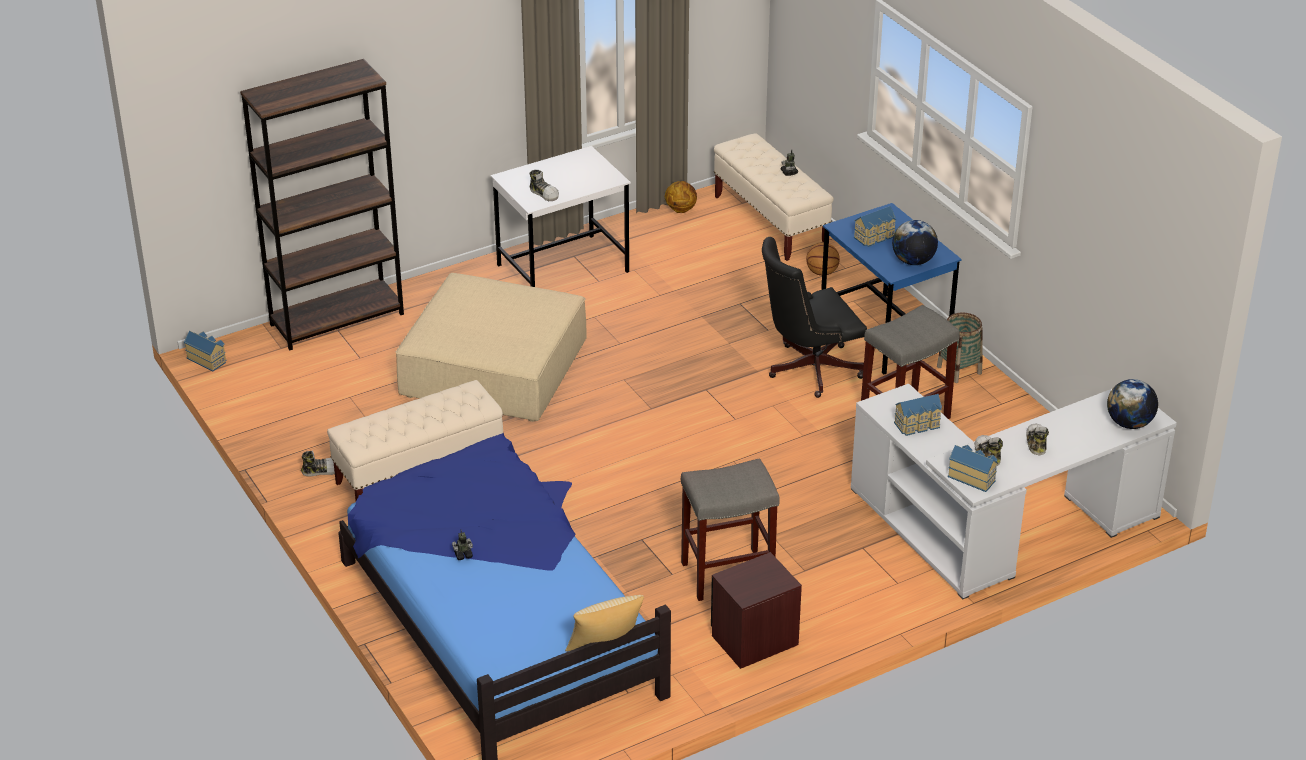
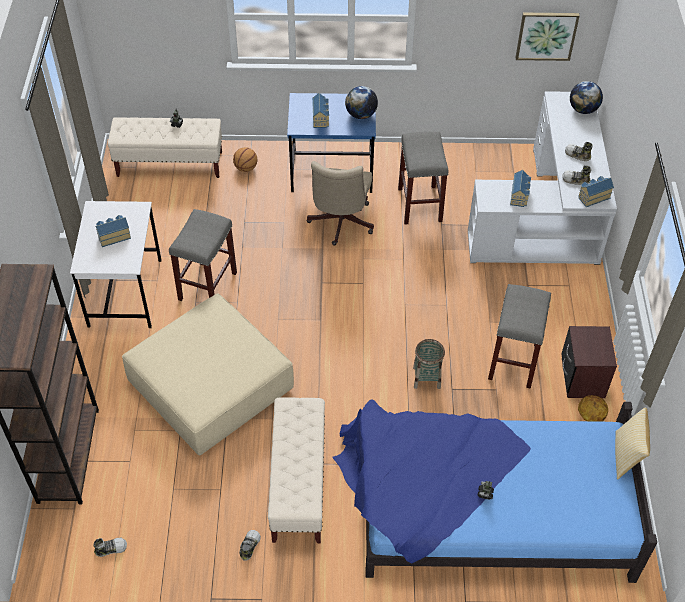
camera: 60 degrees left, 15 degrees up
(207, 359) = (46, 567): toy house -> toy house (113, 236)
(544, 193) = (123, 253): shoe -> shoe (110, 548)
(622, 316) = (207, 287): none -> grey stool
(681, 209) = (114, 200): basketball -> basketball (590, 416)
(808, 370) = (340, 224): black office chair -> beige office chair
(959, 370) = (392, 159): basket -> basket (426, 377)
(1141, 294) = (546, 35): none -> picture

